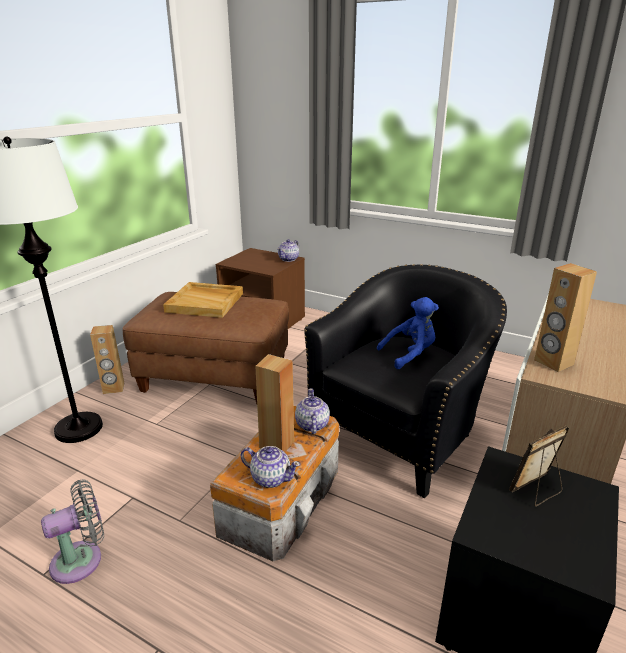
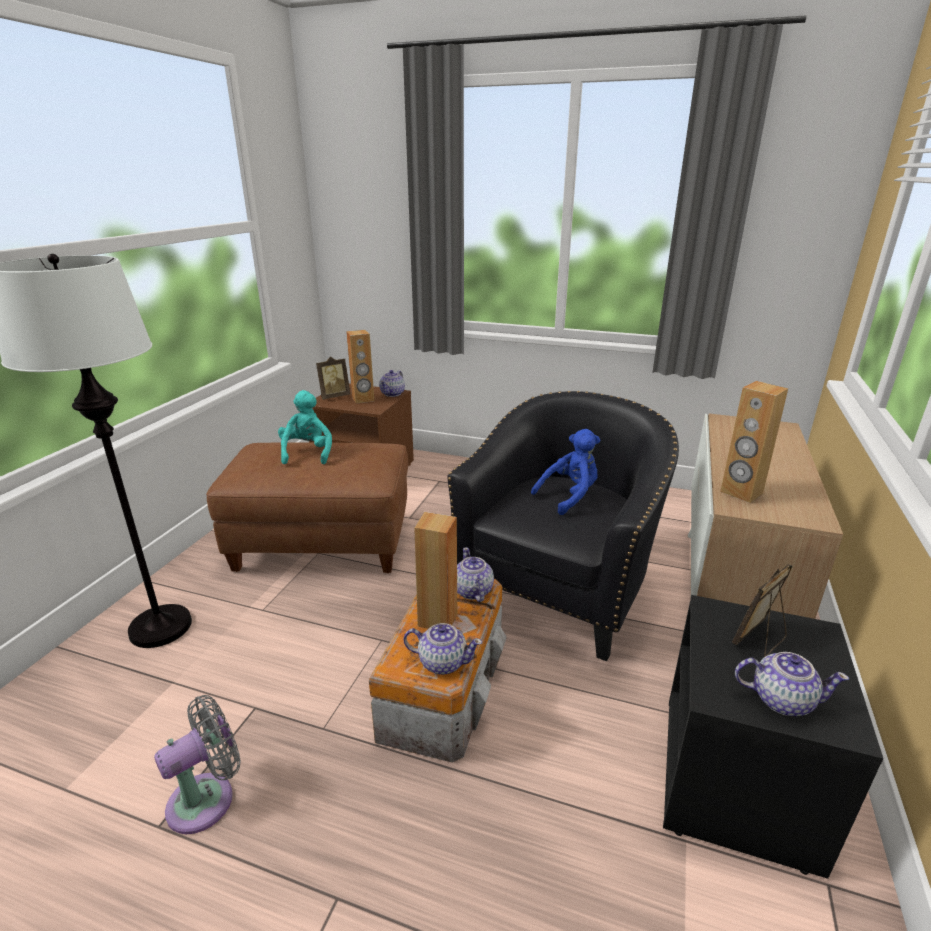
camera: 10 degrees left, 0 degrees up
(113, 388) = (195, 571): brown speaker -> brown speaker (363, 399)
(206, 302) = (307, 453): beige tray -> turquoise plush toy
(240, 259) = (334, 396): none -> picture frame
(537, 542) = (781, 699): none -> teapot

